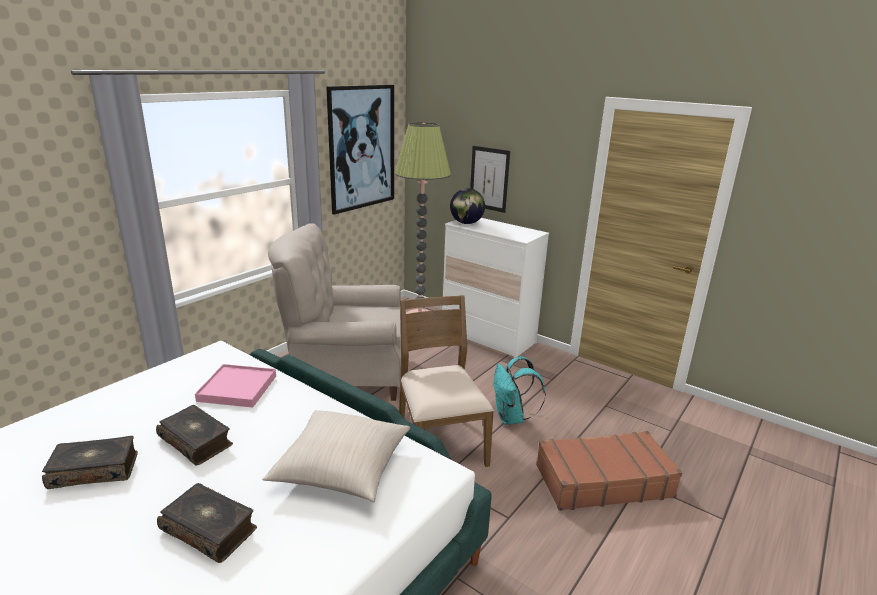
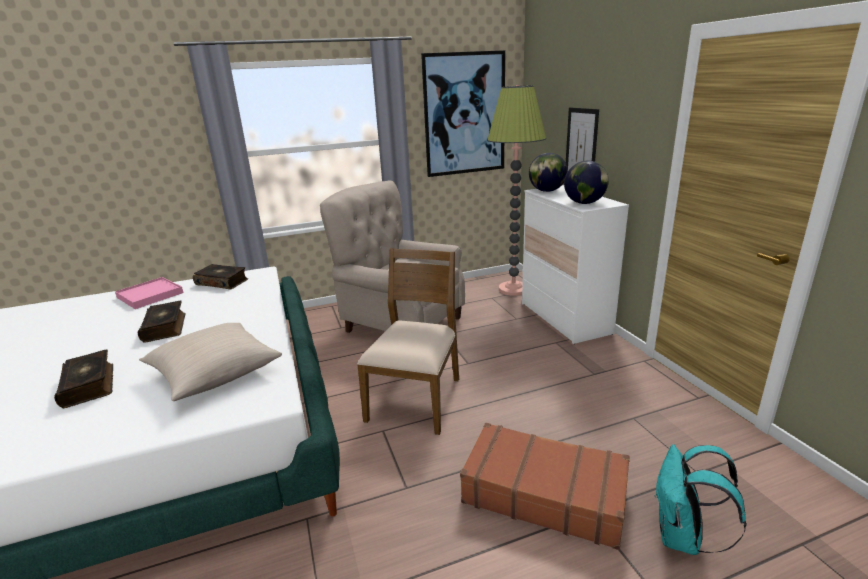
camera: 35 degrees right, 0 degrees up
(94, 470) = (97, 329): book -> book (222, 282)
(237, 388) = (236, 299): pink tray -> pink tray (150, 295)
(511, 418) = (508, 398): turquoise backpack -> turquoise backpack (682, 537)
(516, 234) = (584, 203): none -> globe

